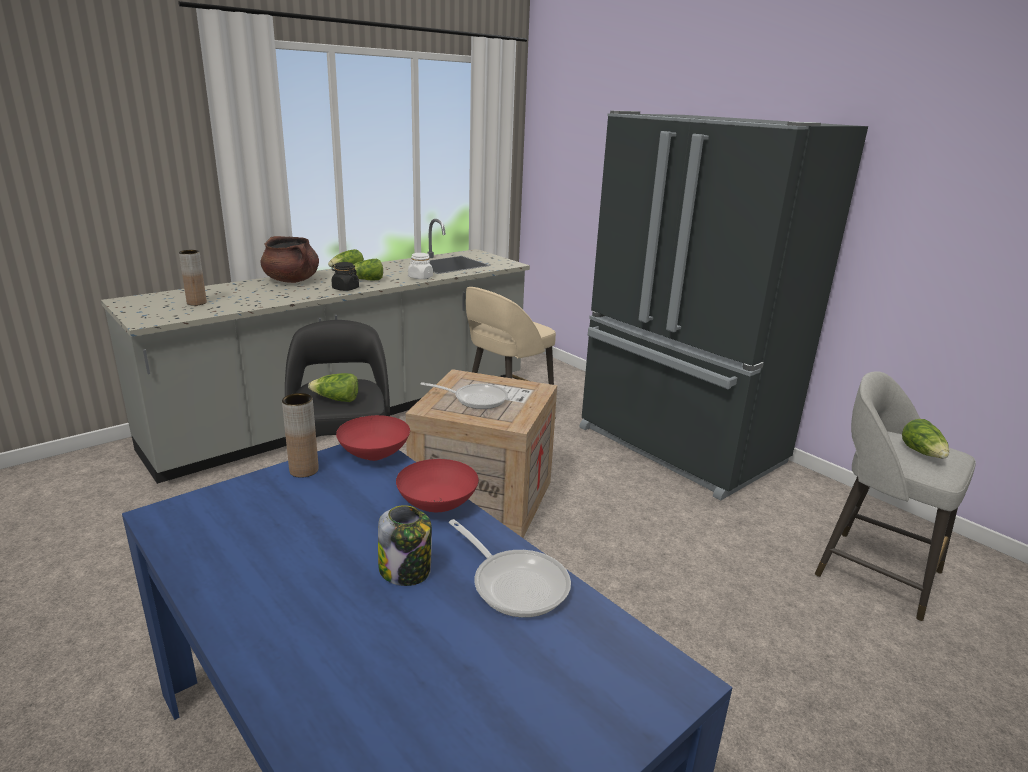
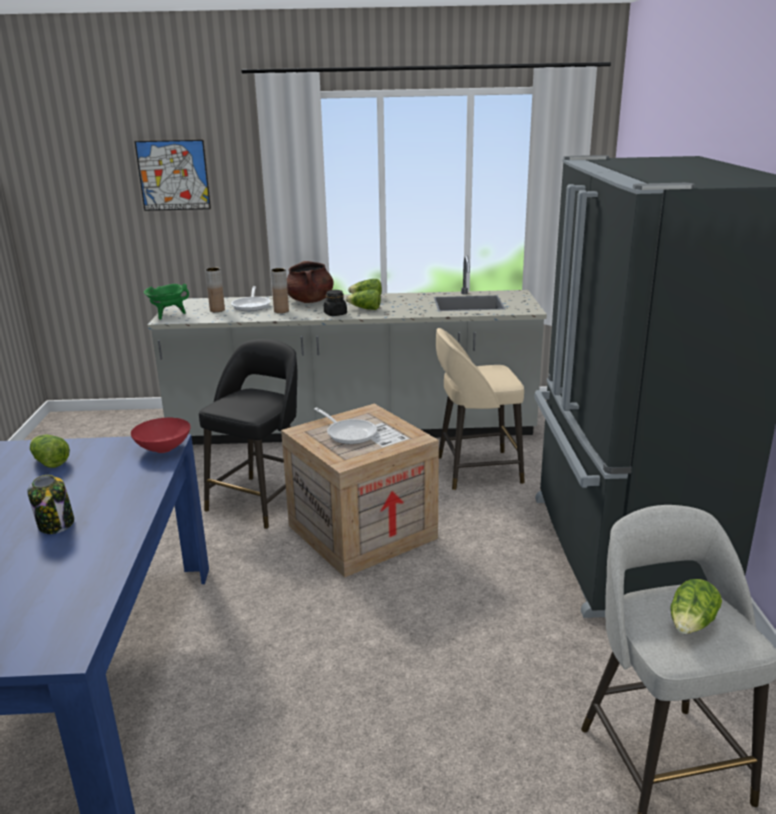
camera: 40 degrees right, 0 degrees up
(81, 135) = (173, 175): none -> picture
(139, 317) = (168, 315): none -> green cooking pot
(304, 470) = (111, 446): brown vase -> brown vase (281, 311)
(336, 400) = (238, 406): lettuce -> lettuce (50, 462)
(420, 277) = (414, 312): white jar -> none
(436, 504) = (139, 493): red bowl -> none
(515, 583) = (92, 557): frying pan -> frying pan (252, 305)

